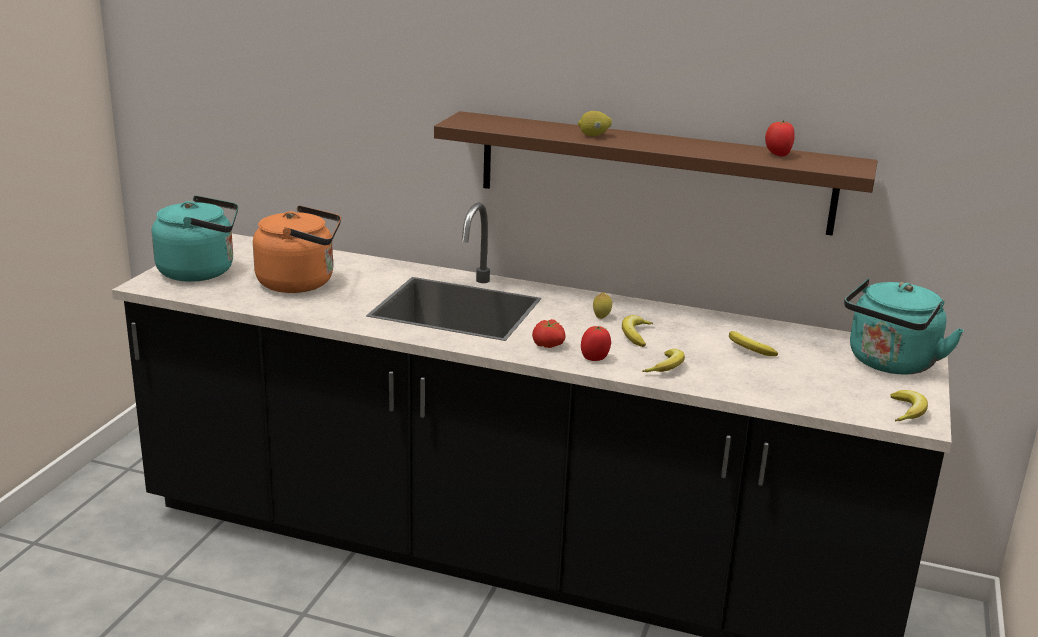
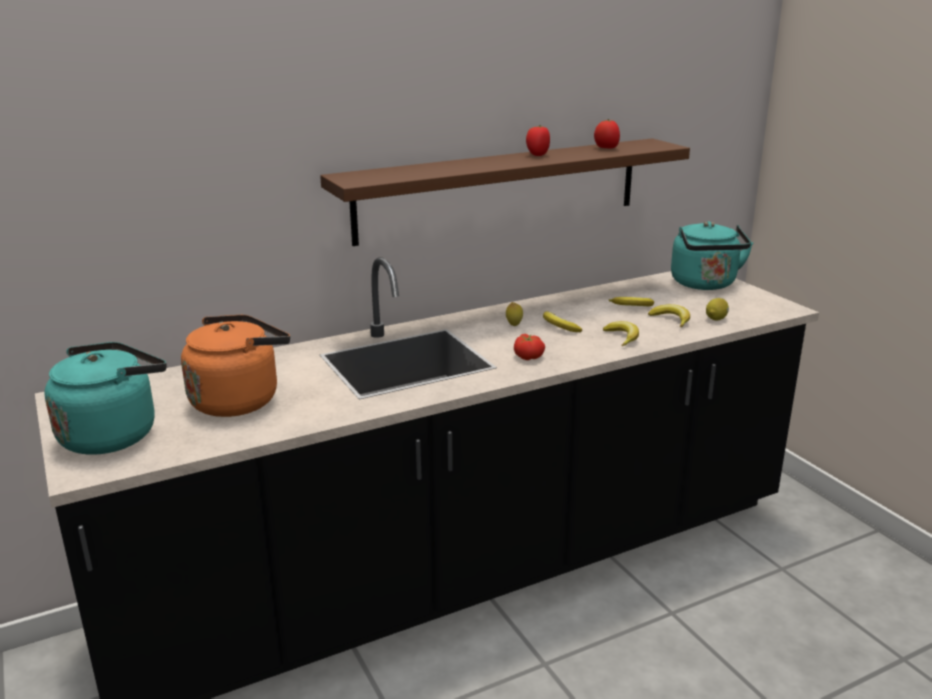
camera: 45 degrees left, 0 degrees up
(593, 136) = (474, 165): lemon -> lemon (716, 319)
(595, 358) = (575, 352): tomato -> tomato (537, 155)
(907, 411) = (770, 306): banana -> banana (671, 320)

